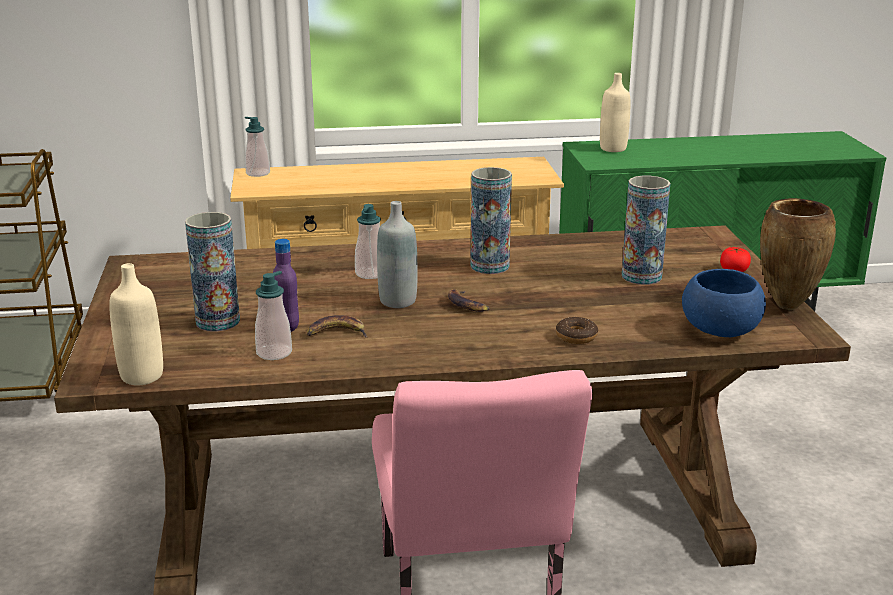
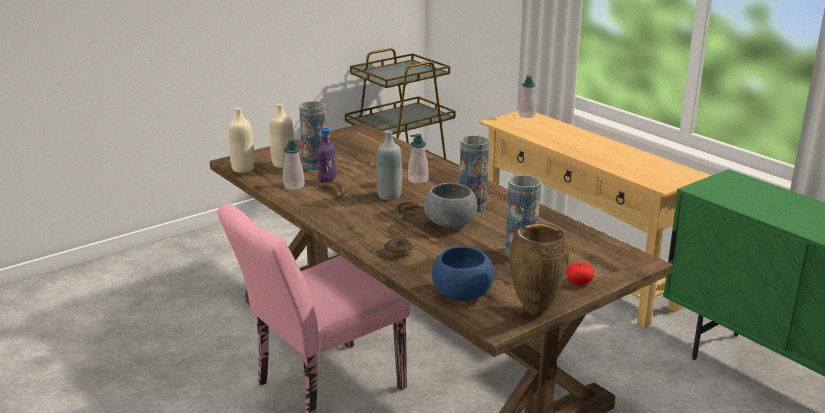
camera: 60 degrees right, 0 degrees up
(526, 289) = (450, 223): none -> grey bowl
(613, 148) = (745, 187): beige bottle -> beige bottle (283, 164)

